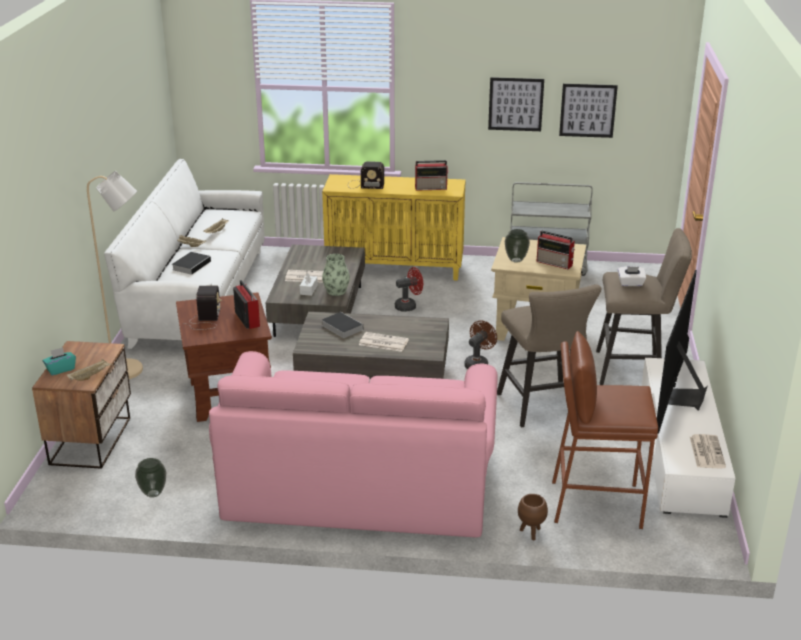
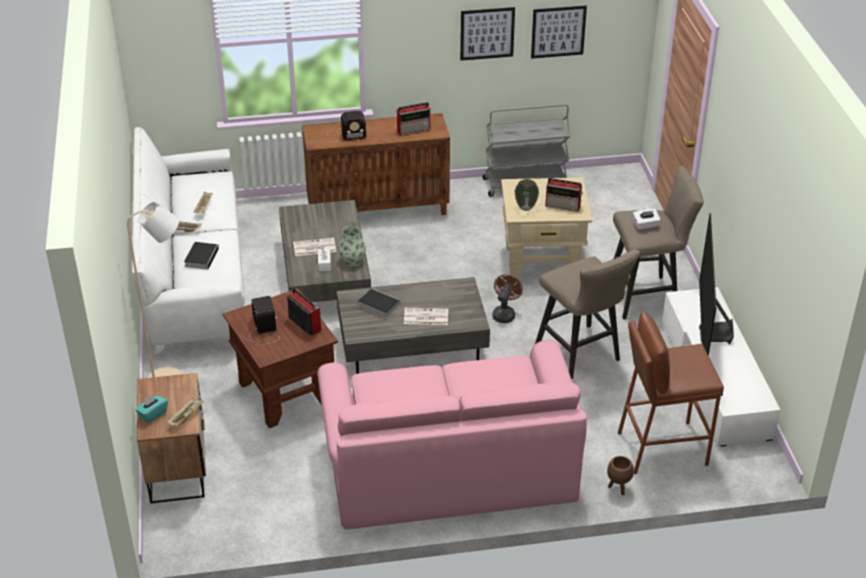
camera: 15 degrees left, 10 degrees up
(152, 493) = (267, 514): vase -> none
(395, 268) = (378, 208): yellow cabinet -> brown cabinet
(409, 306) = (411, 255): red fan -> none
(706, 452) = (749, 387): newspaper -> none

